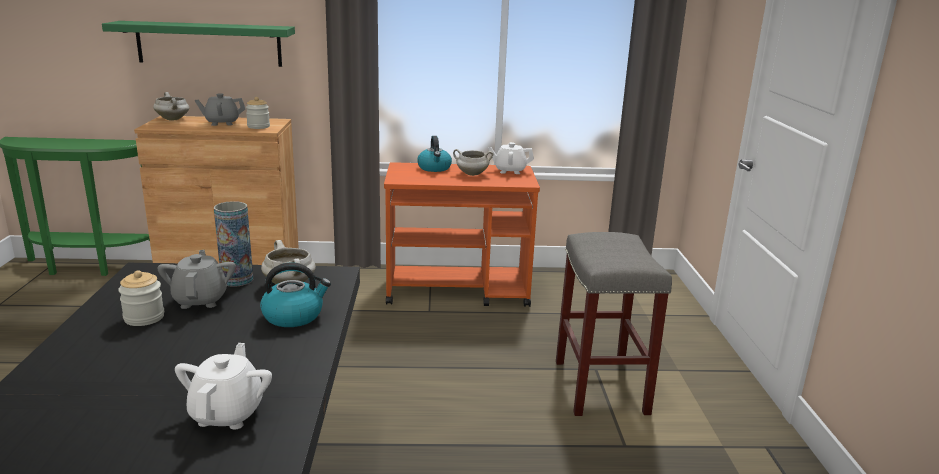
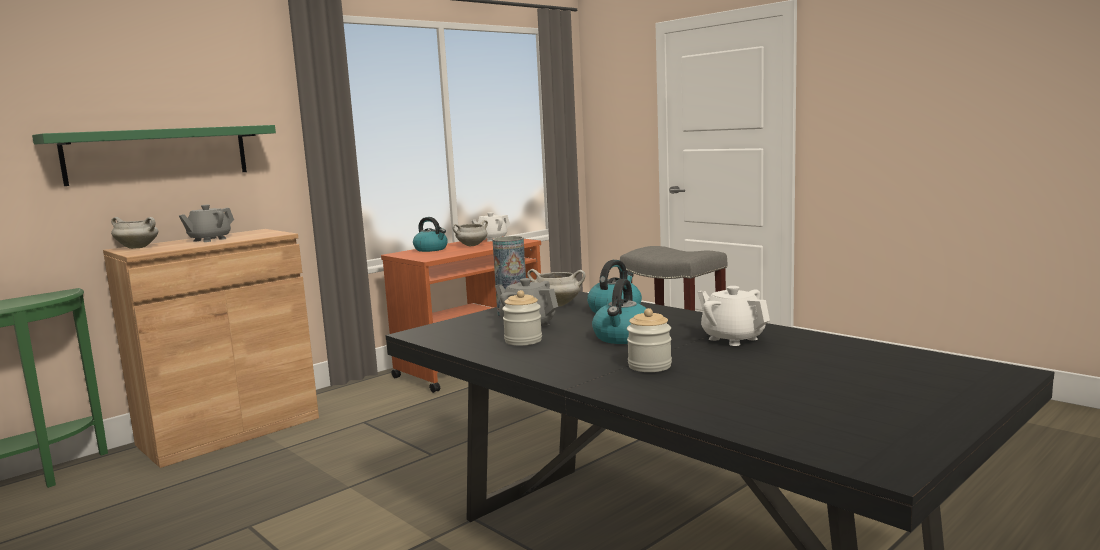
camera: 40 degrees left, 10 degrees down
(188, 356) = (623, 337): none -> kettle
(258, 126) = (261, 234): jar -> jar (649, 366)

